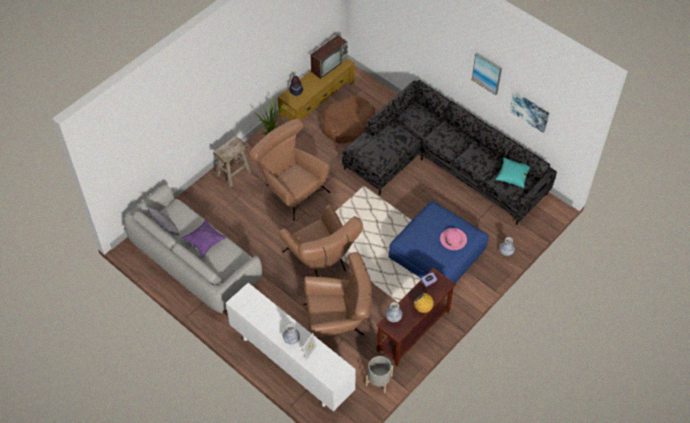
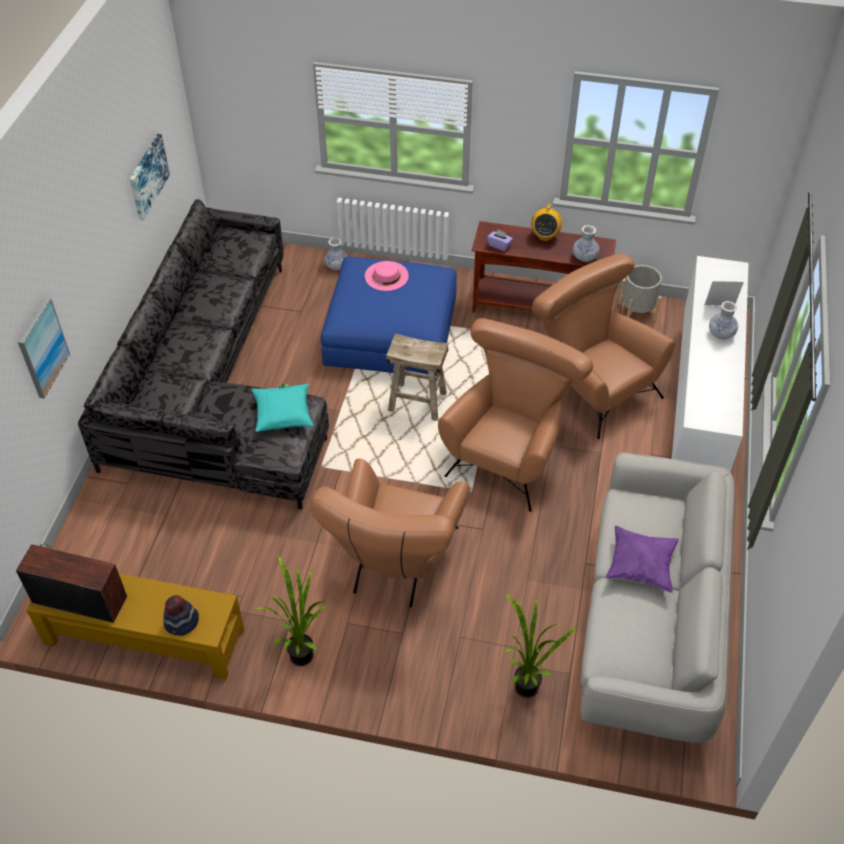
camera: 120 degrees left, 5 degrees down
(165, 229) = (668, 644): grey pillow -> none
(205, 205) = (524, 682): none -> potted plant
(233, 173) = (421, 677): beige stool -> beige stool (417, 402)
(347, 125) = (191, 552): brown dog bed -> none
(487, 73) = (104, 216): picture -> picture (42, 348)
(512, 176) = (227, 250): turquoise pillow -> turquoise pillow (283, 415)

